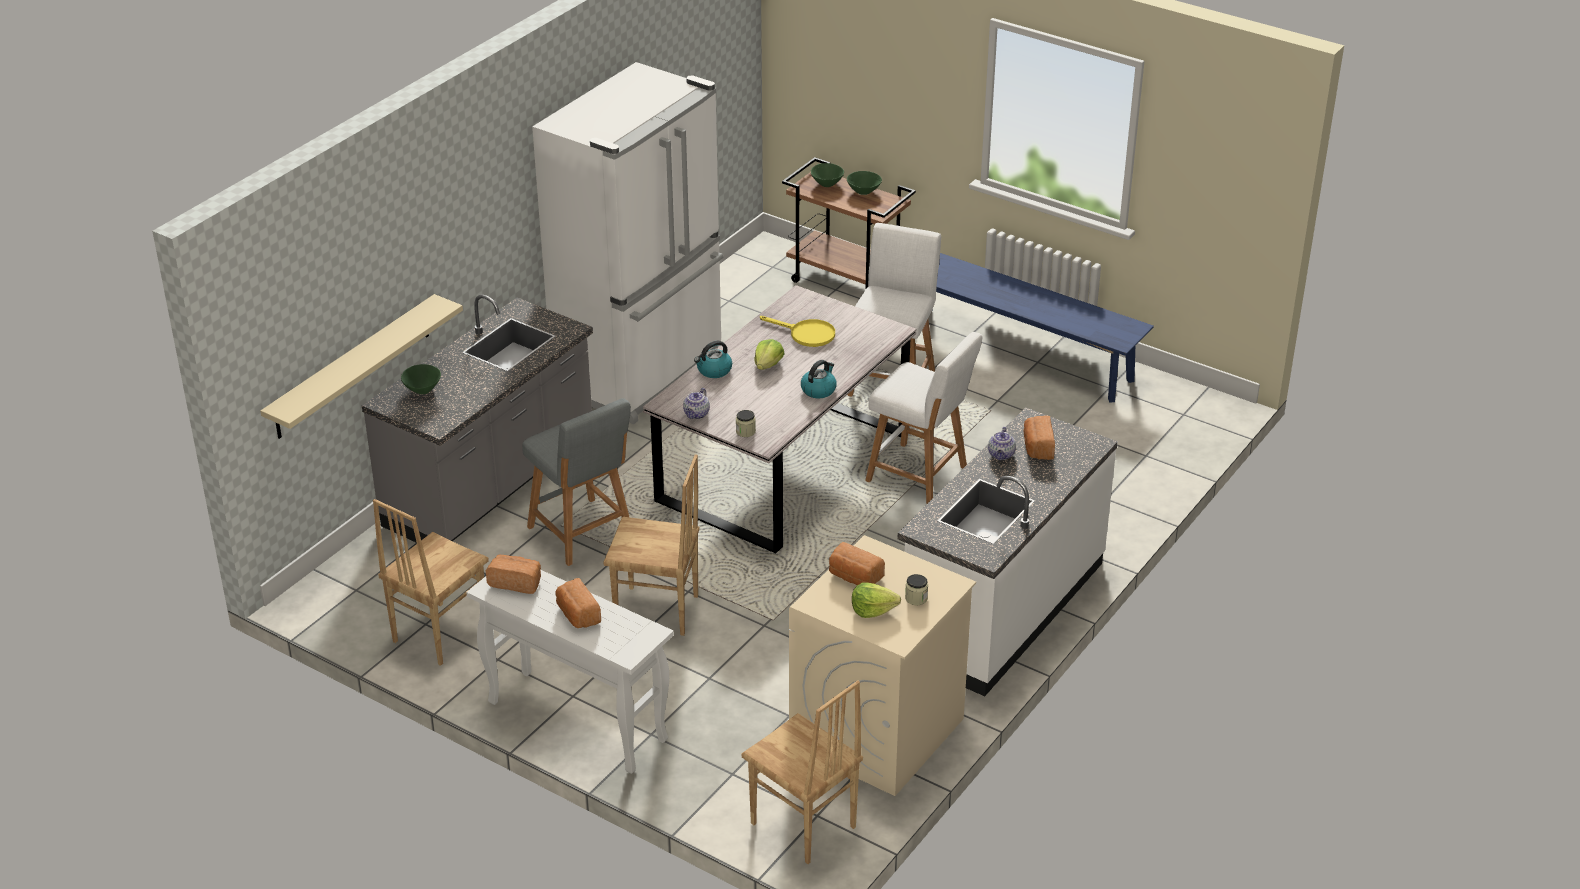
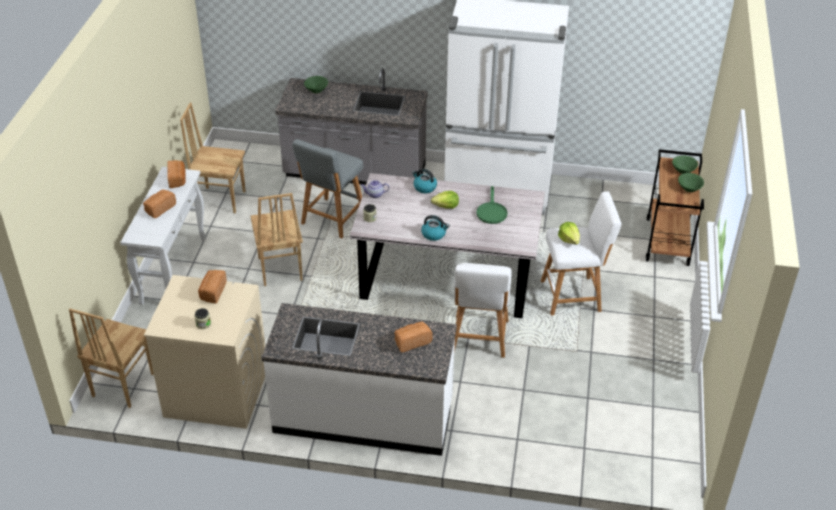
camera: 65 degrees right, 5 degrees up
(352, 367) = (289, 54): beige shelf -> none
(806, 334) = (491, 212): yellow frying pan -> green frying pan
(872, 609) = (184, 308): lettuce -> lettuce (569, 239)
(1001, 455) = (392, 327): teapot -> none
(1017, 353) = (655, 346): blue bench -> none

